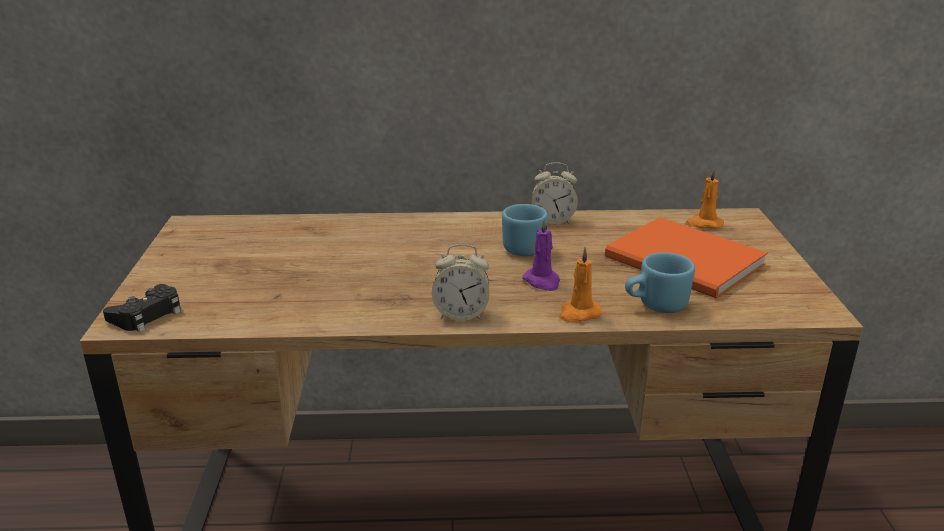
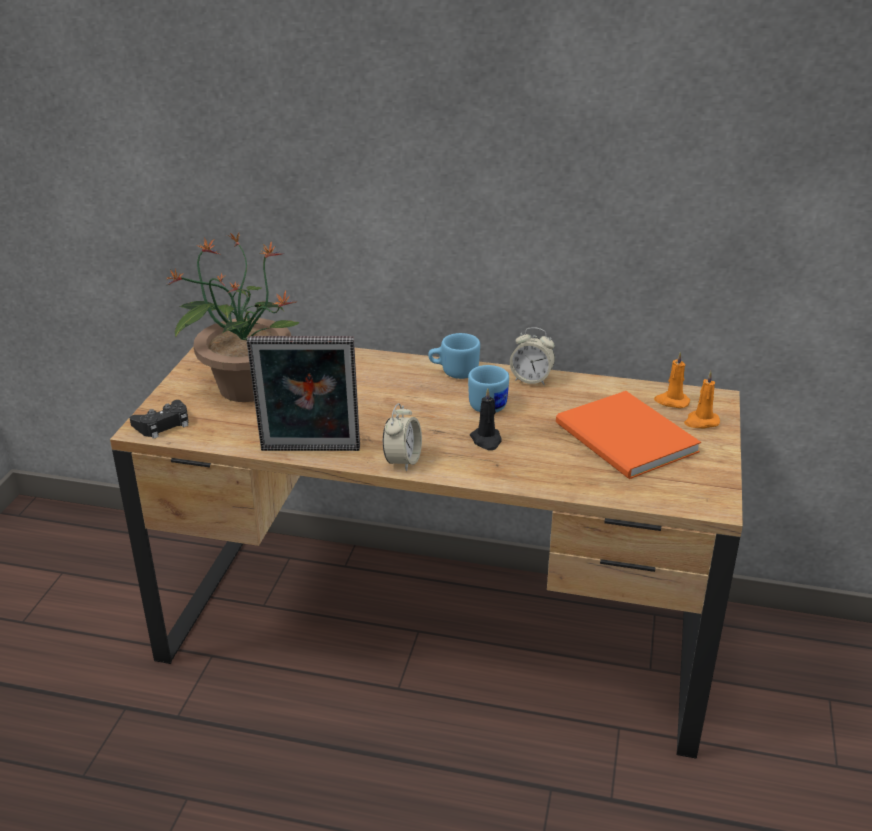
camera: 15 degrees right, 5 degrees up
(239, 263) = (246, 387): none -> potted plant
(346, 320) = (310, 452): none -> picture frame
(461, 314) = (402, 461): alarm clock -> alarm clock turned 90 degrees counterclockwise
(542, 282) = (486, 440): purple candle -> black candle
(578, 313) = (500, 475): orange candle -> orange candle (701, 422)
(655, 305) = (570, 477): blue mug -> blue mug (454, 372)

